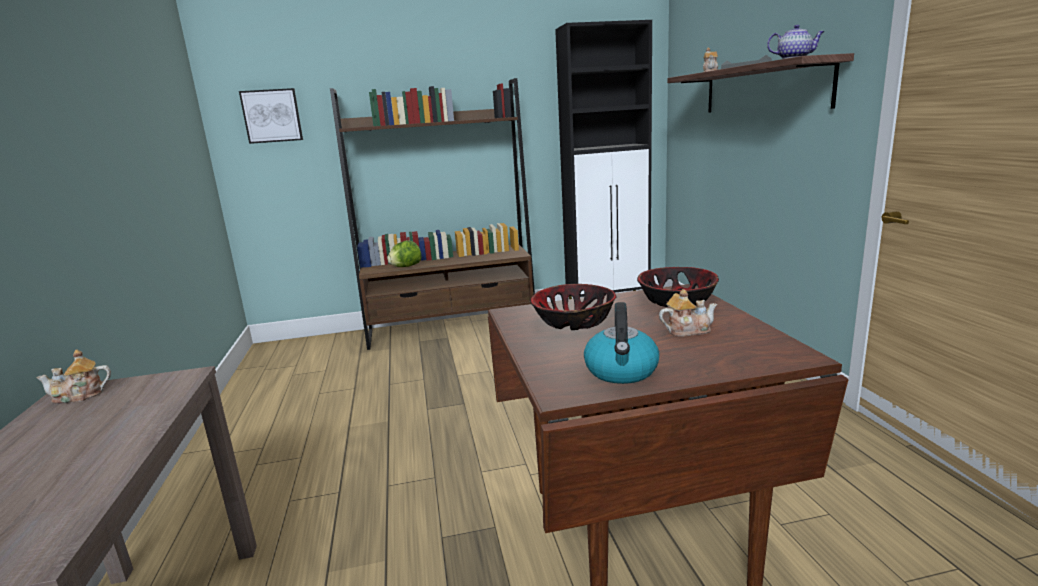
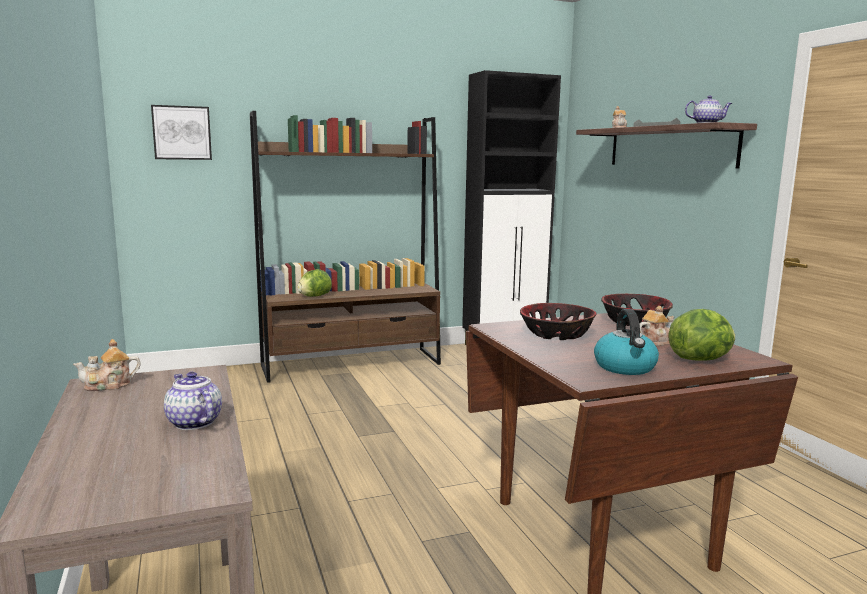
camera: 10 degrees left, 5 degrees down
(108, 449) = (193, 422): none -> teapot
(724, 357) = (701, 359): none -> lettuce

